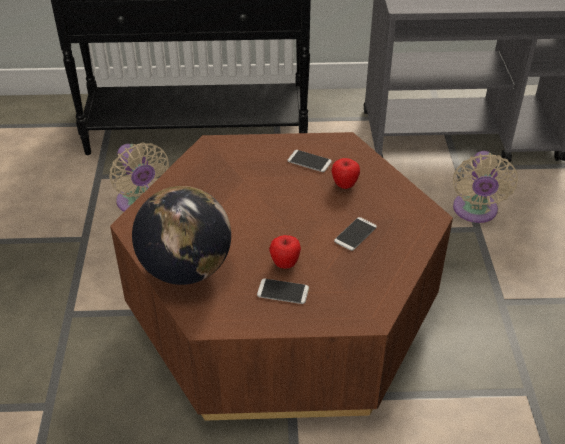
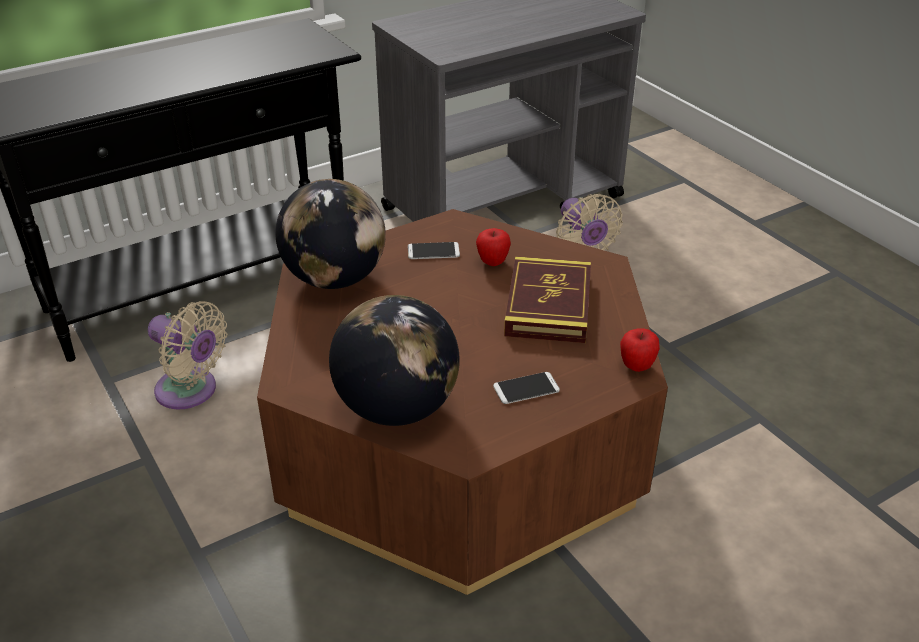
camera: 30 degrees left, 5 degrees down
(225, 159) = (335, 279): none -> globe
(285, 264) = (502, 361): apple -> apple (637, 366)
(355, 234) = (548, 305): phone -> book

